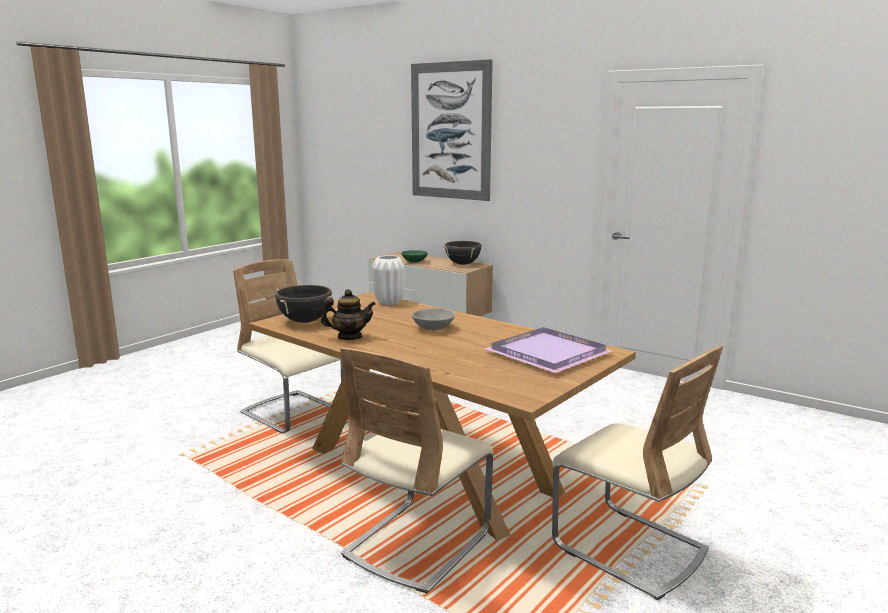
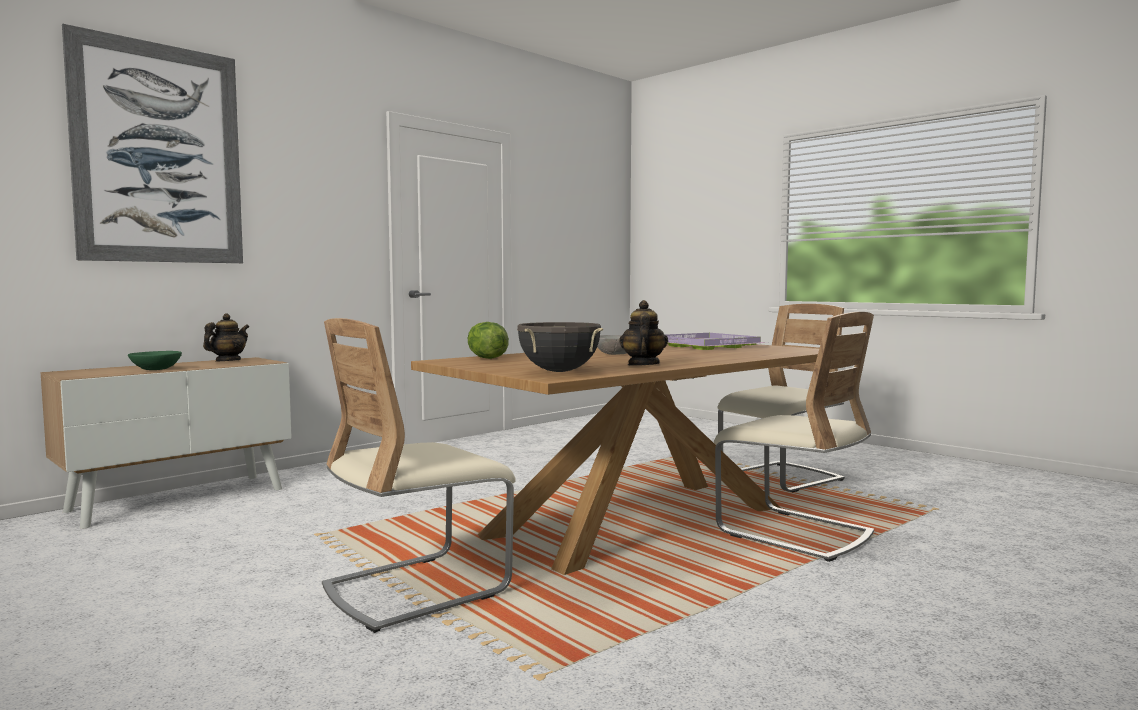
camera: 80 degrees left, 10 degrees down
(388, 302) = (485, 358): white vase -> lettuce
(462, 264) = (227, 361): black cooking pot -> teapot

